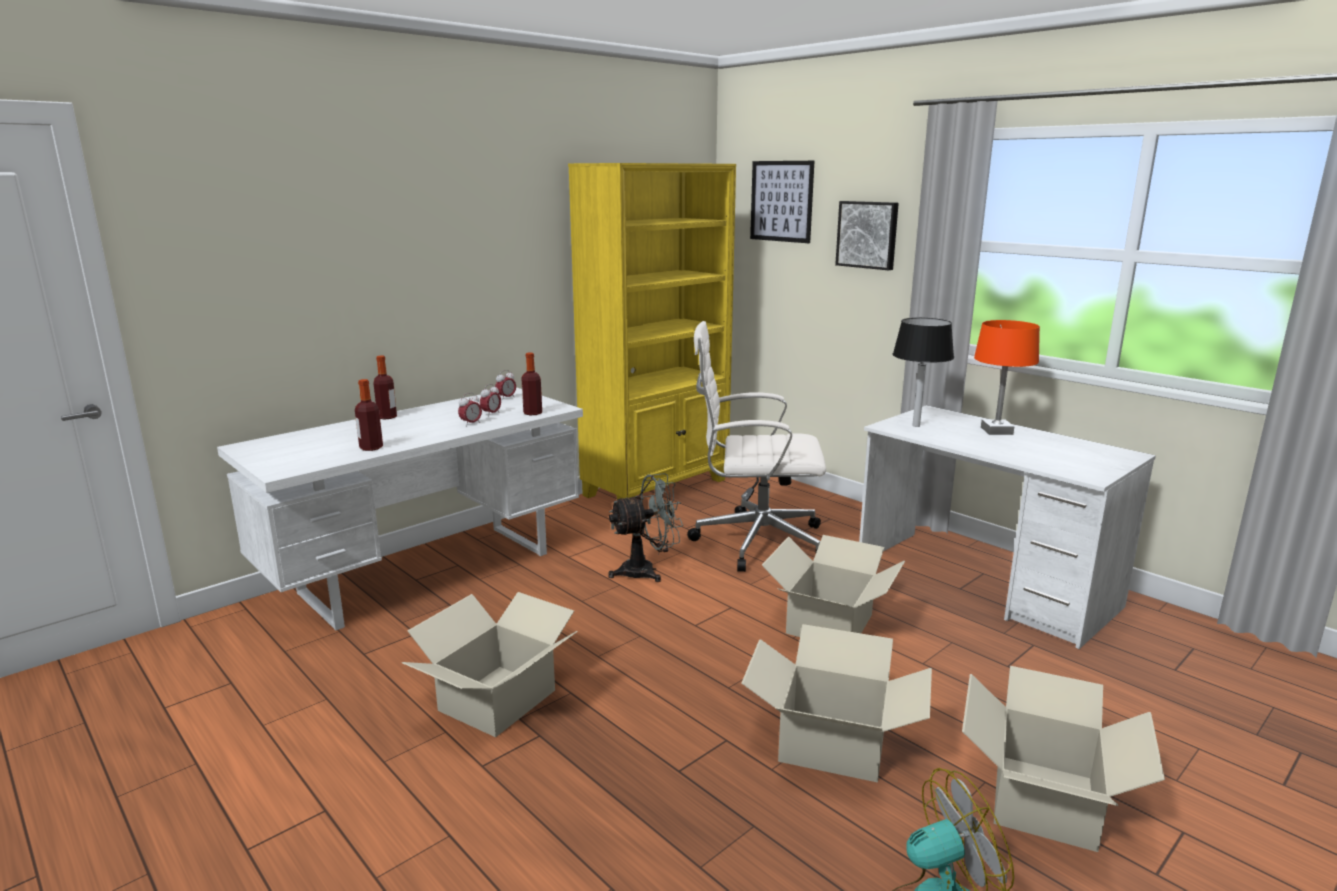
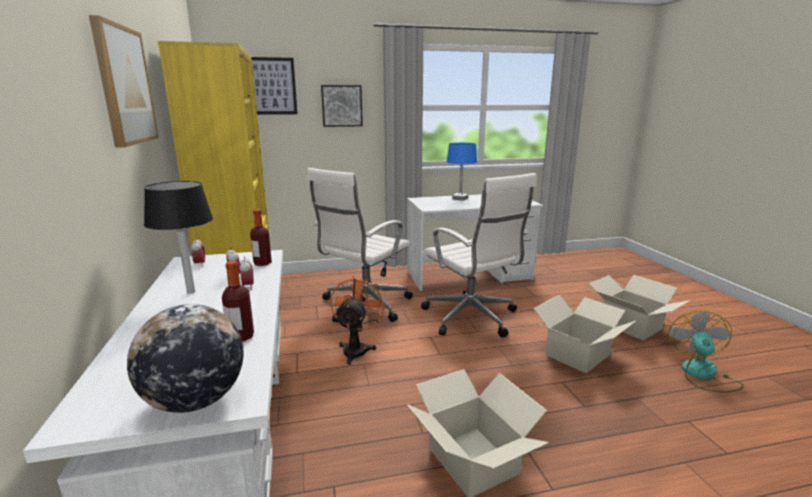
camera: 60 degrees left, 0 degrees up
(275, 462) = (195, 401): none -> globe
(387, 417) = (146, 317): bottle -> none
(469, 217) = (124, 85): none -> picture
(646, 571) = (356, 349): grey fan -> orange fan
(828, 624) = (471, 318): cardboard box -> white office chair
(916, 426) = (435, 205): black table lamp -> black table lamp (191, 292)
(997, 431) = (460, 198): orange table lamp -> blue table lamp

